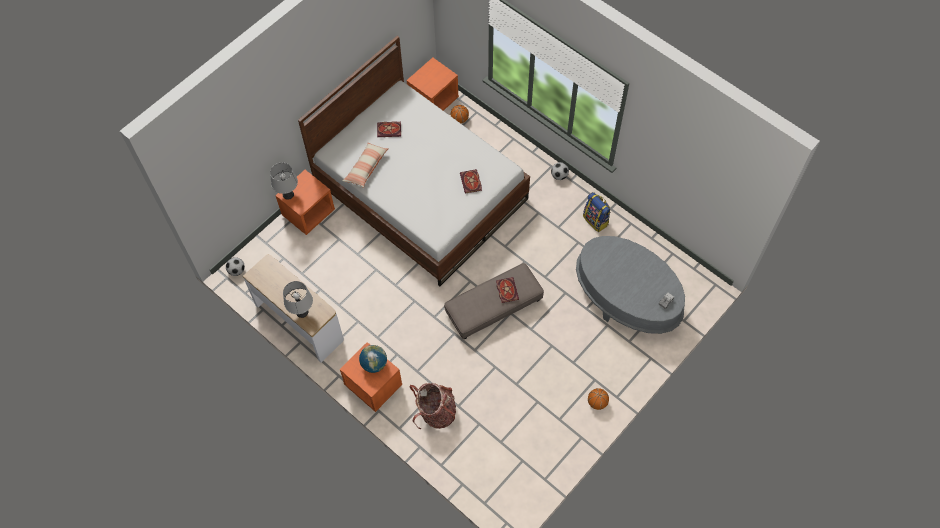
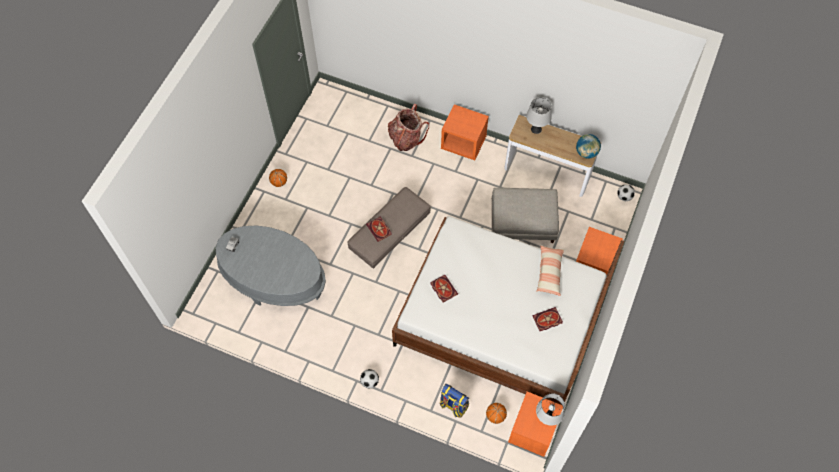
camera: 160 degrees right, 0 degrees up
(288, 194) = (611, 242): grey table lamp -> grey table lamp (547, 418)
(355, 274) = (521, 224): none -> grey ottoman
(374, 364) = (463, 127): globe -> globe (586, 153)
(596, 220) = (320, 344): backpack -> backpack (453, 405)

